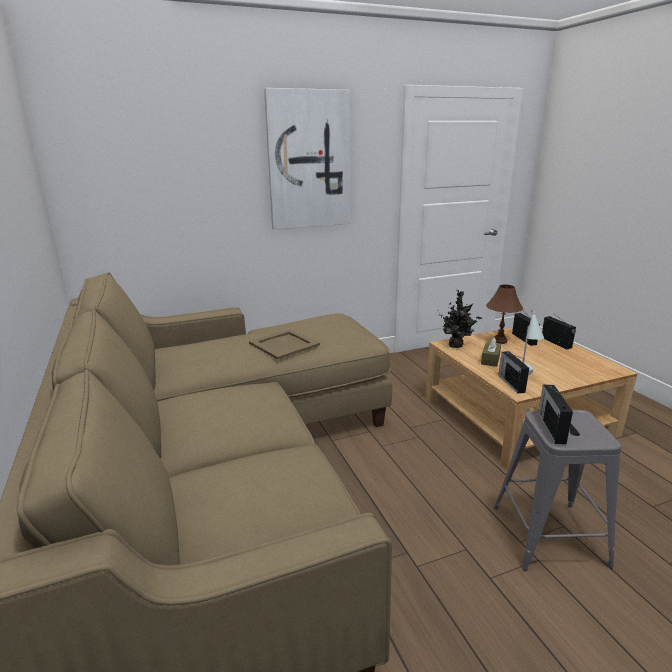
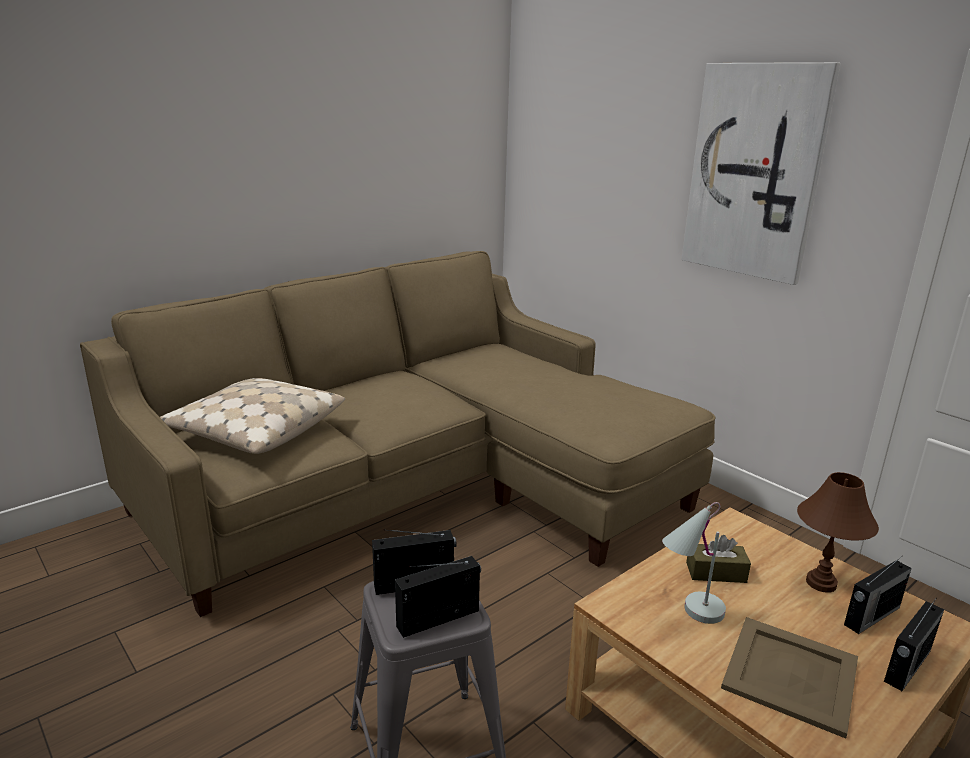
camera: 70 degrees right, 0 degrees up
(241, 502) = (254, 430): none -> beige pillow
(284, 344) = (545, 389): beige tray -> beige tray (789, 674)
(456, 345) = (743, 534): potted plant -> none
(511, 383) = (637, 596): radio -> radio (440, 618)

